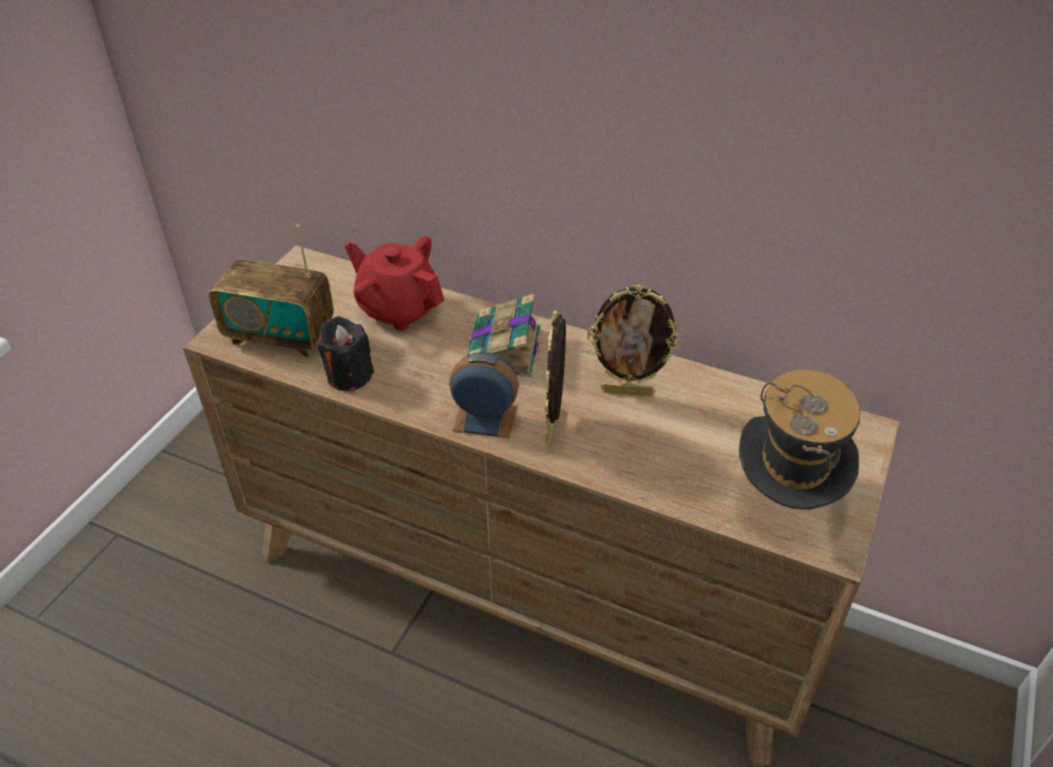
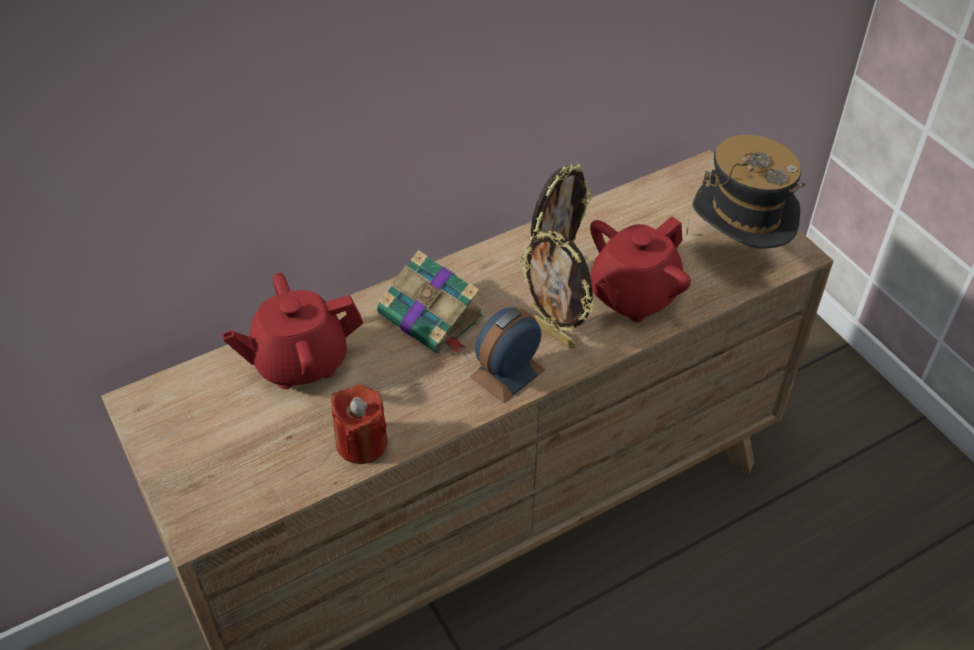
camera: 55 degrees left, 5 degrees up
(280, 335) = (246, 472): radio -> none
(349, 375) = (361, 443): black candle -> red candle
(648, 453) = (632, 295): none -> red teapot

